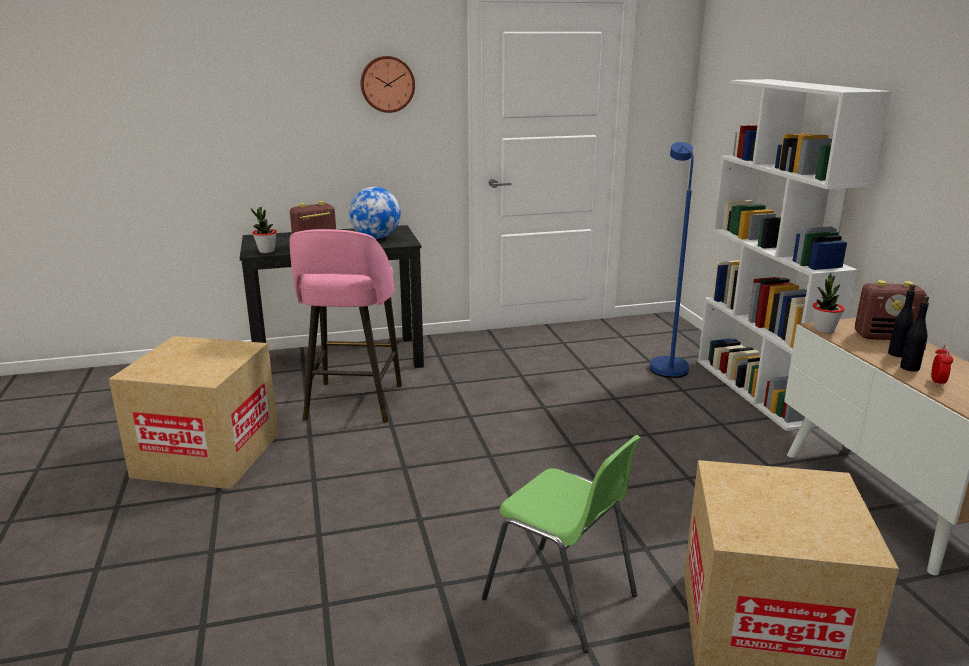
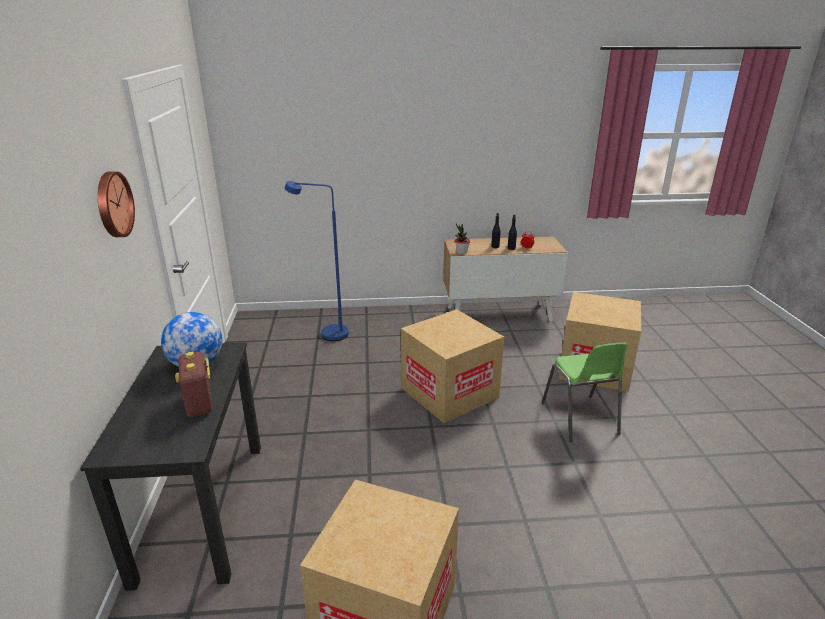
camera: 80 degrees left, 5 degrees up
(266, 251) = (192, 440): potted plant -> none
(353, 404) = (317, 498): pink stool -> none
(561, 598) = (580, 419): green chair -> green chair turned 120 degrees clockwise
(575, 464) = (449, 393): none -> cardboard box
(758, 391) = (379, 313): white bookcase -> none
(884, 336) = (473, 243): radio -> none

